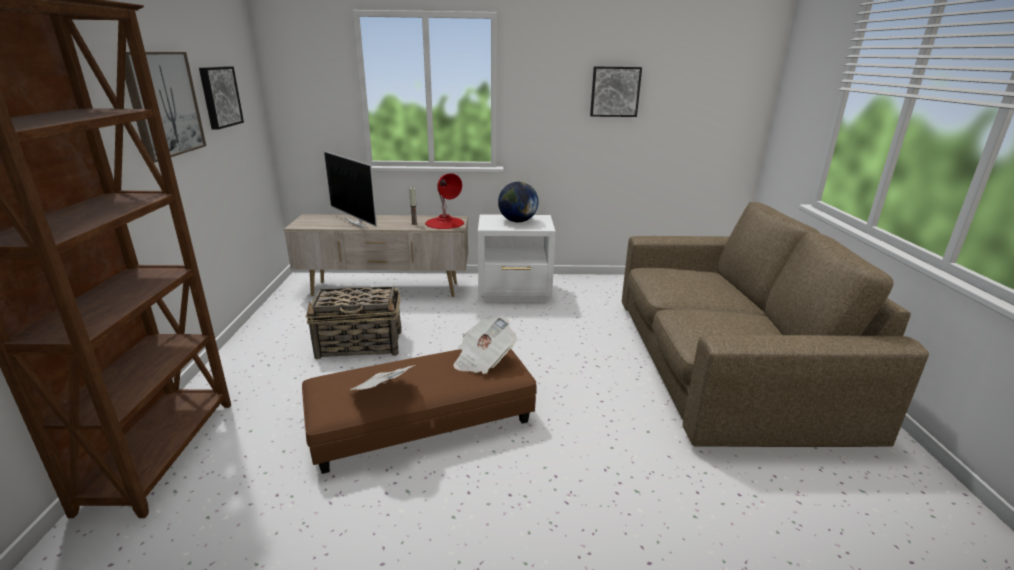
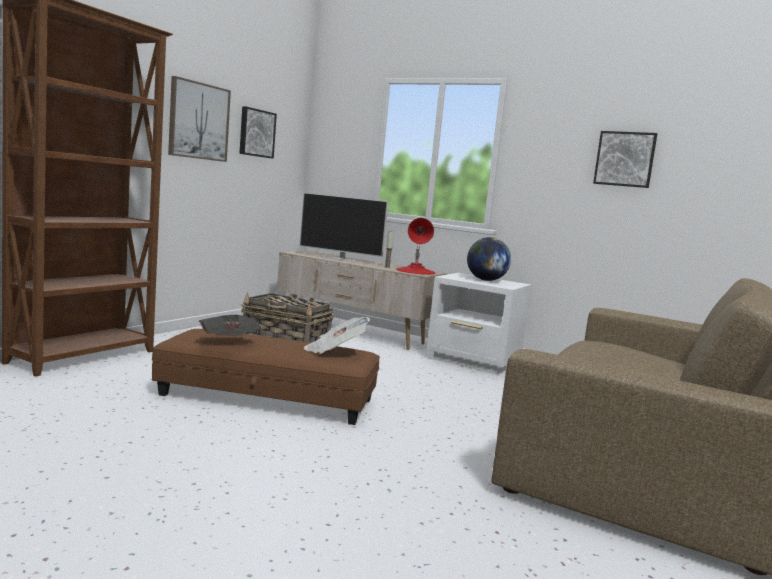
camera: 30 degrees right, 15 degrees down
(357, 223) = (340, 259): television -> television turned 60 degrees counterclockwise

